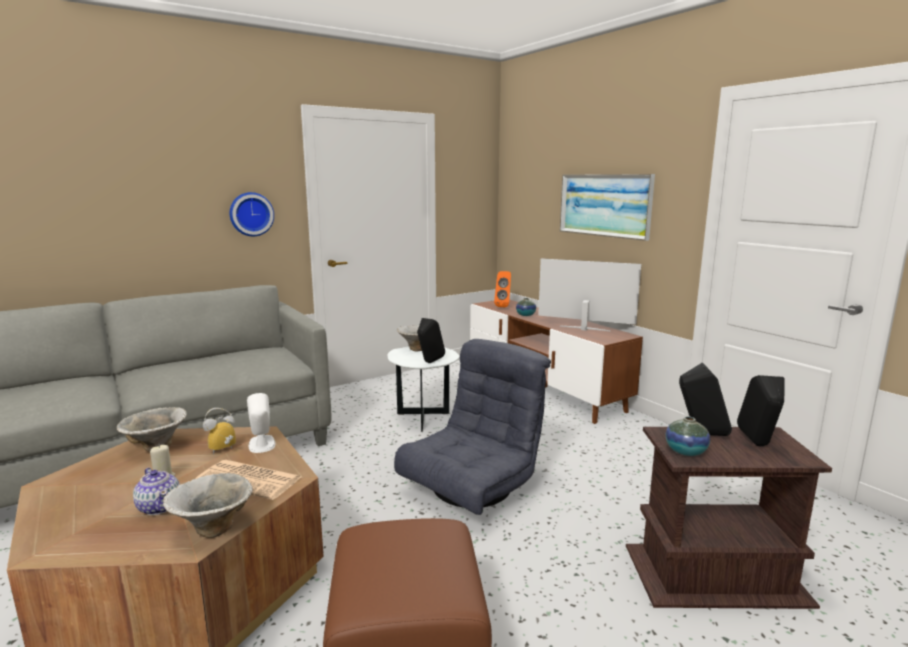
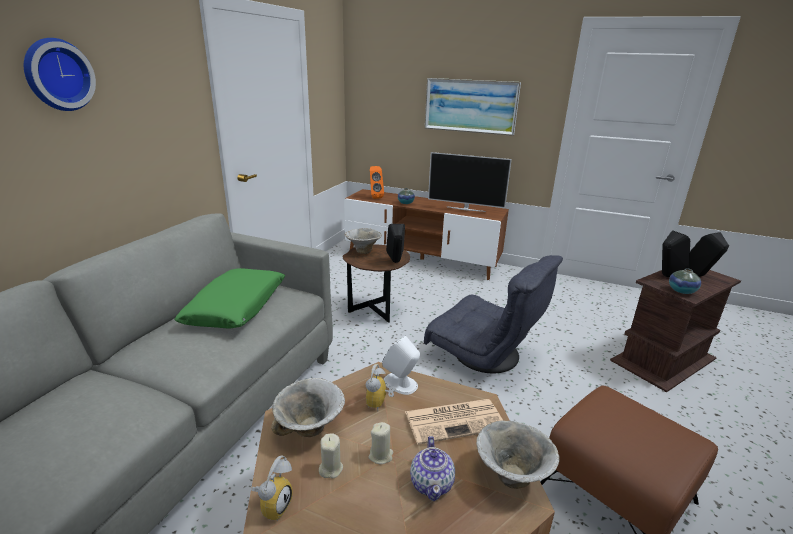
camera: 35 degrees left, 10 degrees up
(67, 476) = (273, 505): none -> alarm clock
(125, 472) = (330, 468): none -> beige candle
(159, 506) = (432, 483): teapot -> teapot turned 75 degrees clockwise
(233, 361) = (236, 307): none -> green pillow
(251, 214) = (167, 131): wall clock -> wall clock (57, 75)
(423, 420) = (376, 312): white side table -> brown side table
(473, 488) = (484, 355): grey armchair -> grey armchair turned 120 degrees clockwise
(584, 329) = (465, 209): television -> television turned 150 degrees counterclockwise

